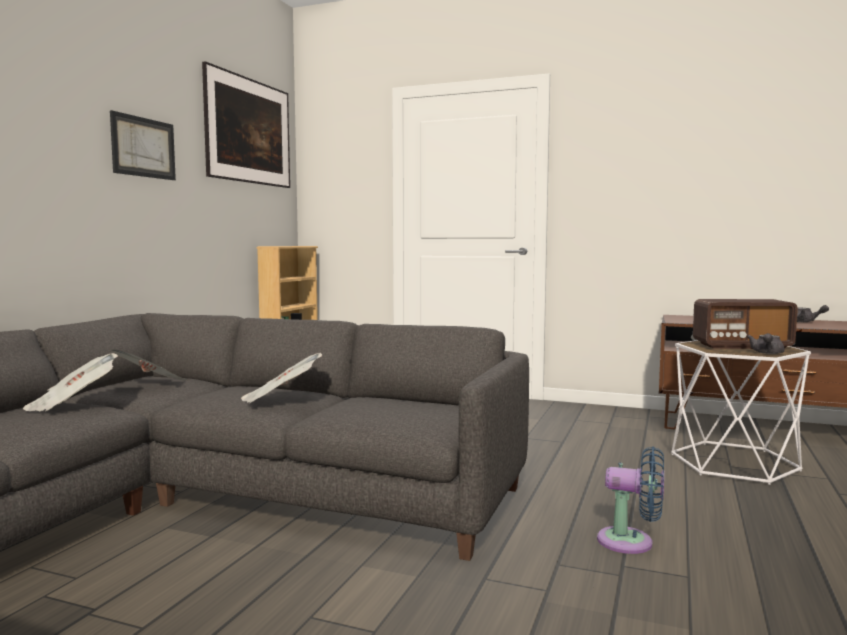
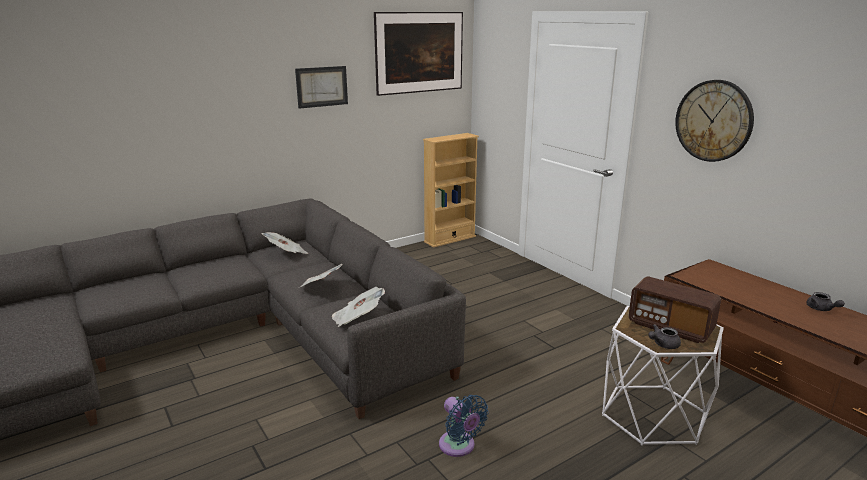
camera: 35 degrees right, 15 degrees up
(72, 405) = (235, 264): newspaper -> newspaper (357, 319)
(644, 171) = (713, 121): none -> wall clock

